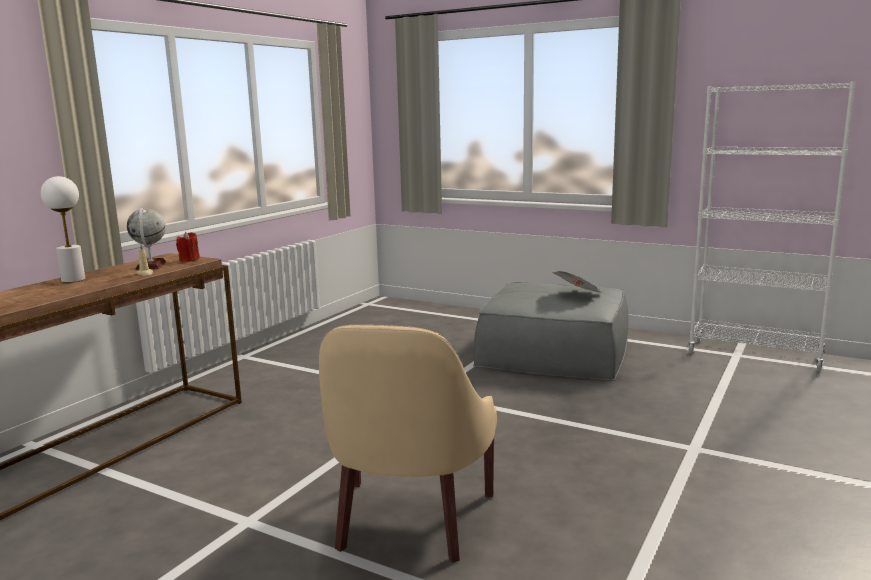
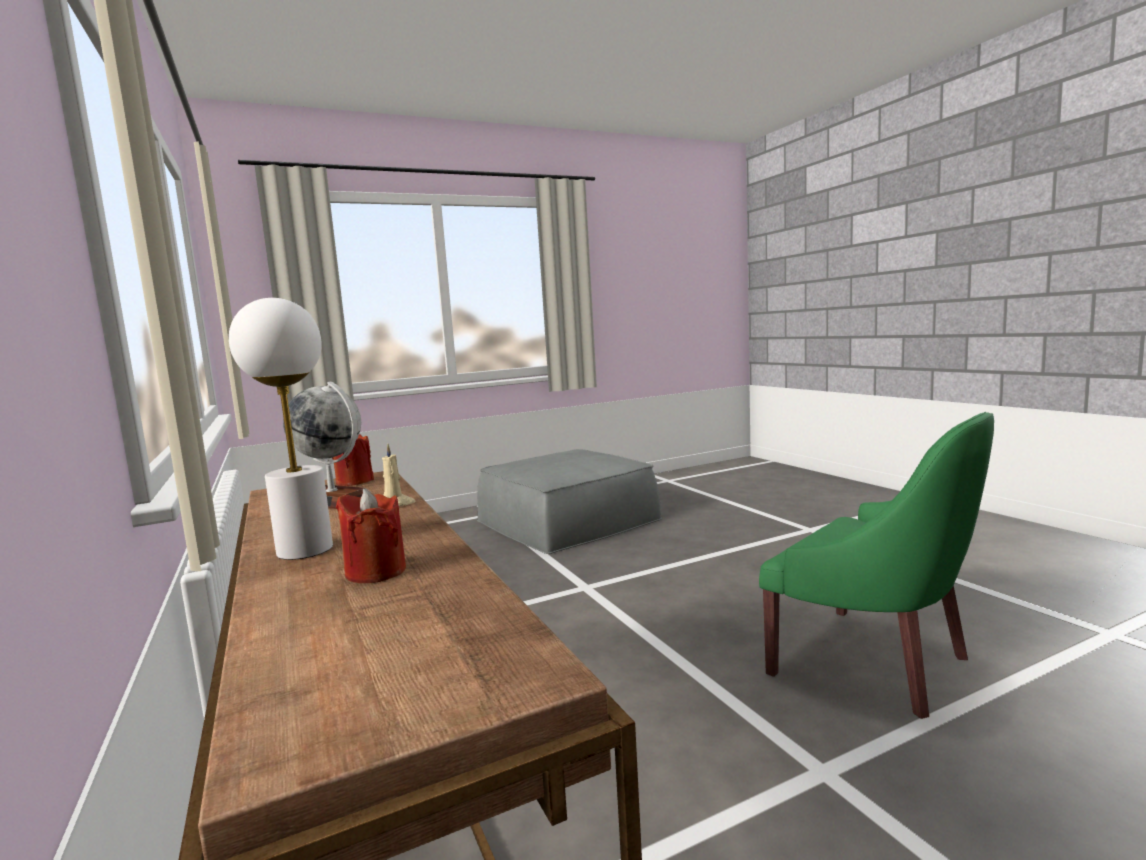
camera: 55 degrees left, 5 degrees down
(45, 292) = (376, 571): none -> red candle
(409, 521) = (874, 662): beige armchair -> green armchair
(578, 295) = (585, 456): newspaper -> none
(755, 355) = (675, 477): white bookcase -> none

